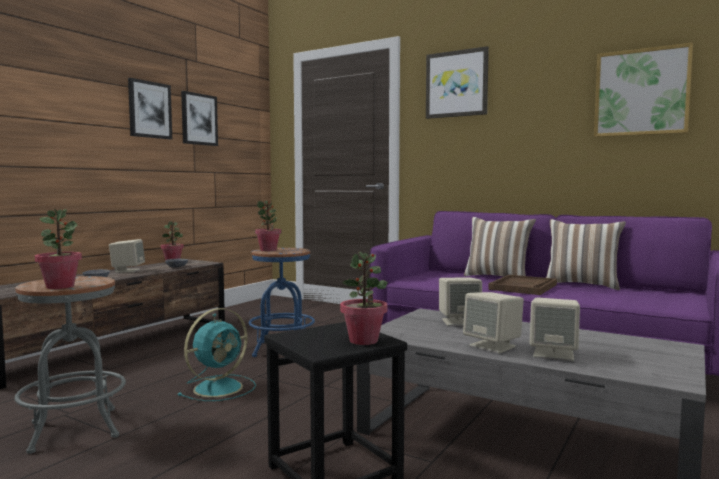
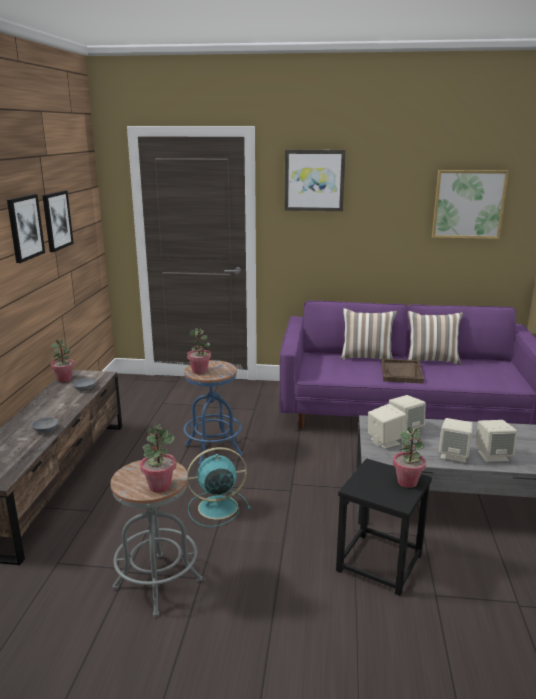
camera: 25 degrees left, 15 degrees up
(127, 271) = (48, 406): beige speaker -> beige speaker (384, 441)
(220, 387) = (216, 507): turquoise fan -> turquoise fan turned 120 degrees counterclockwise

